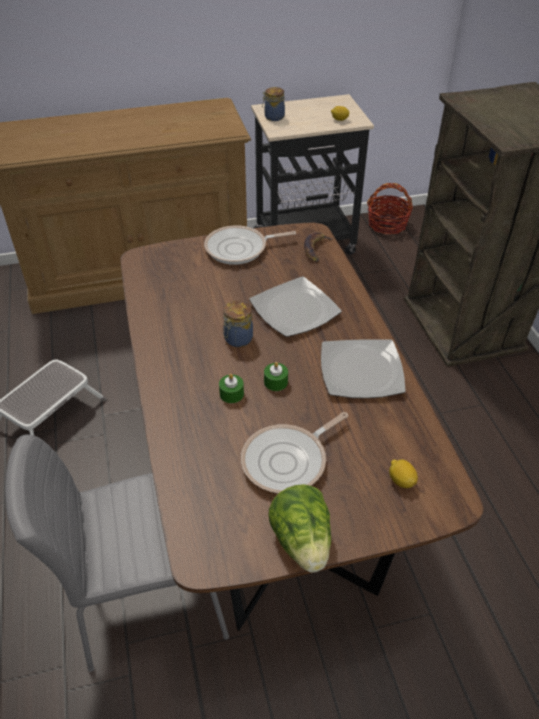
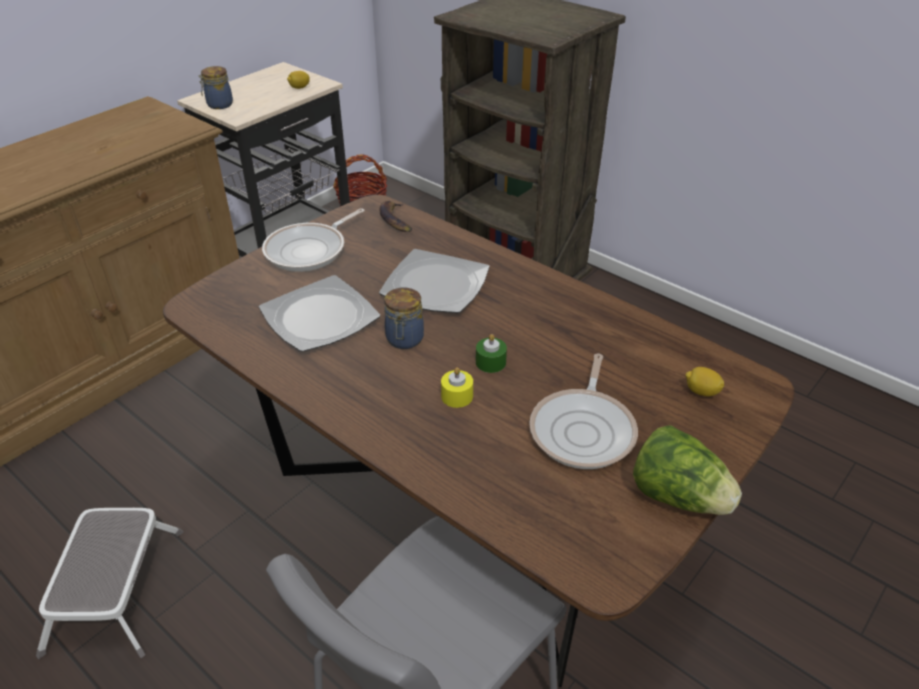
camera: 35 degrees left, 5 degrees down
(231, 394) = (457, 396): green candle -> yellow candle
(362, 371) = (563, 313): plate -> plate (321, 318)

